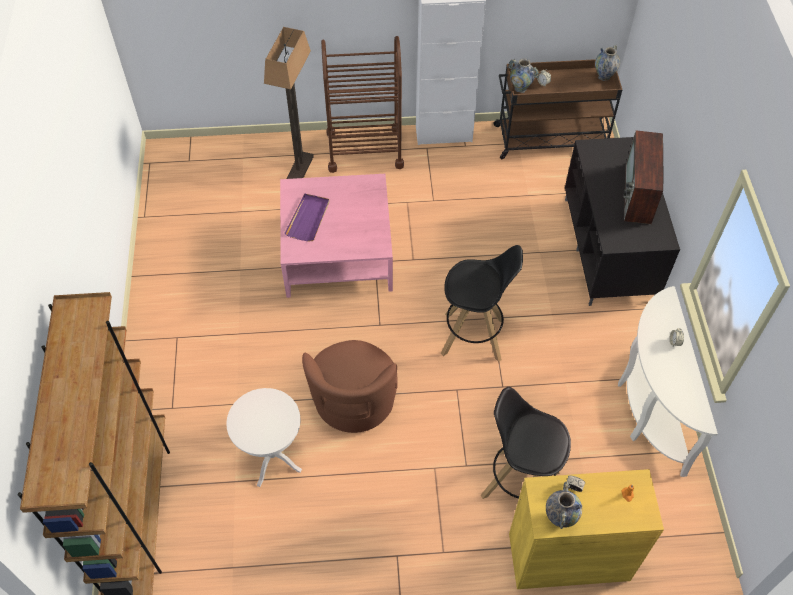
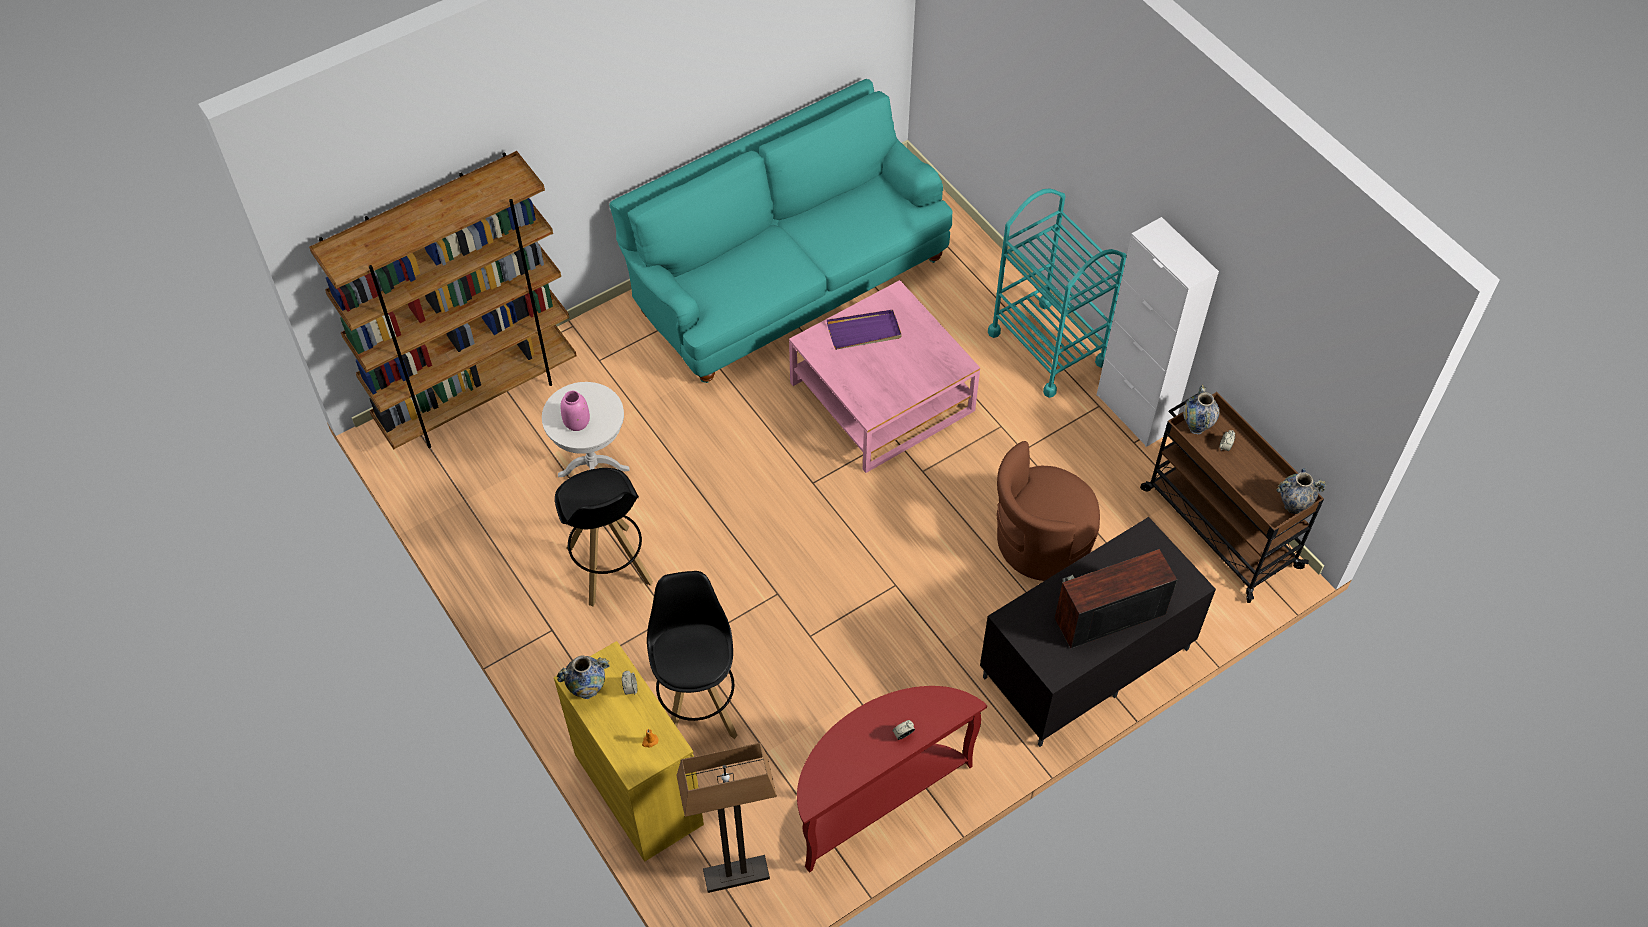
camera: 60 degrees right, 0 degrees up
(198, 257) = (787, 282): none -> turquoise sofa
(268, 428) = (576, 422): none -> pink vase
(300, 169) = (971, 304): floor lamp -> floor lamp (736, 875)
(353, 402) = (701, 507): brown armchair -> brown armchair (1040, 543)
(364, 149) = (1047, 348): brown cart -> turquoise cart
(474, 337) = (857, 578): black stool -> black stool (609, 566)
(647, 408) = (876, 797): white console table -> red console table

